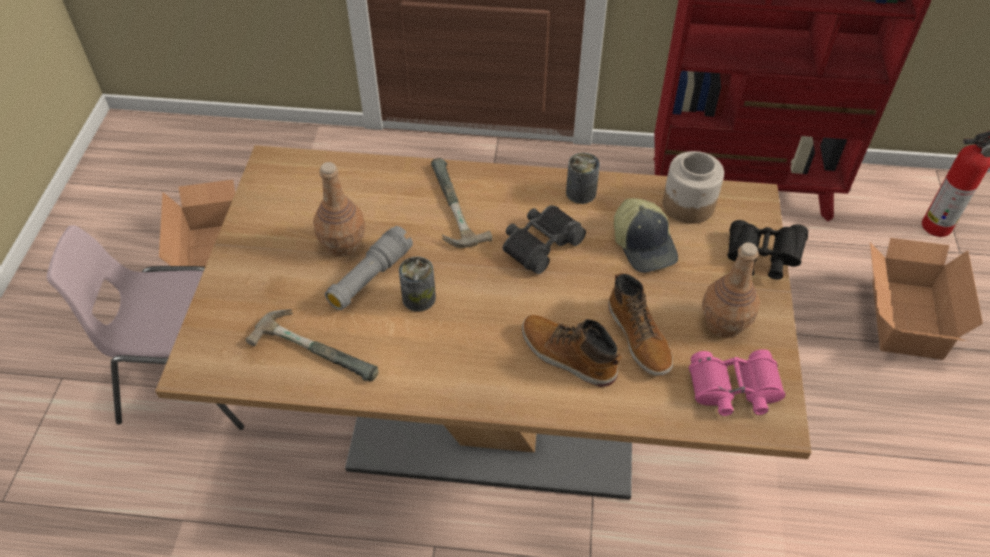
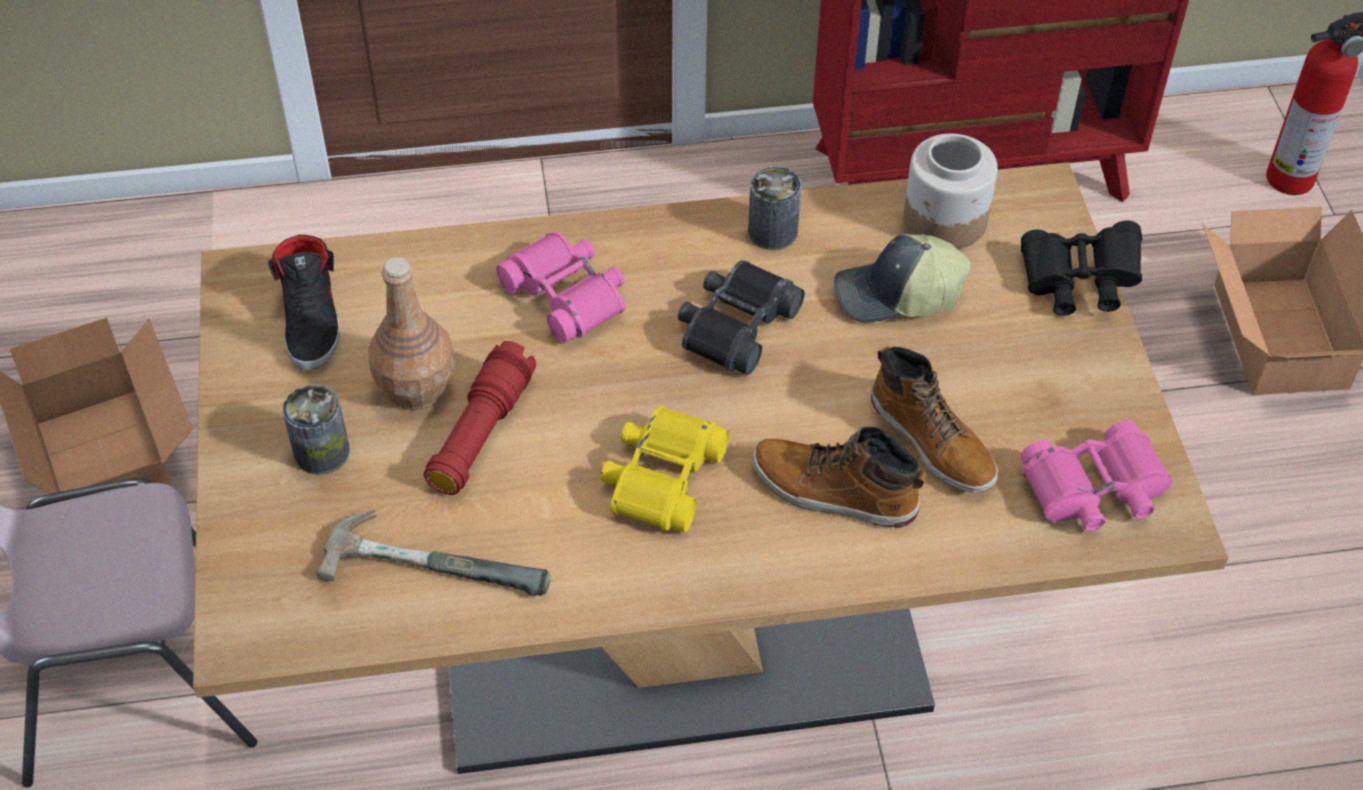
camera: 15 degrees left, 0 degrees up
(300, 194) = (312, 319): none -> black shoe
(370, 277) = (481, 433): grey flashlight -> red flashlight
(419, 298) = (572, 450): can -> can (322, 452)
(447, 207) = (567, 295): hammer -> pink binoculars
(466, 325) = (661, 477): none -> yellow binoculars
(644, 245) = (897, 296): cap -> cap turned 120 degrees clockwise
(724, 322) = (1052, 392): brown bottle -> none

